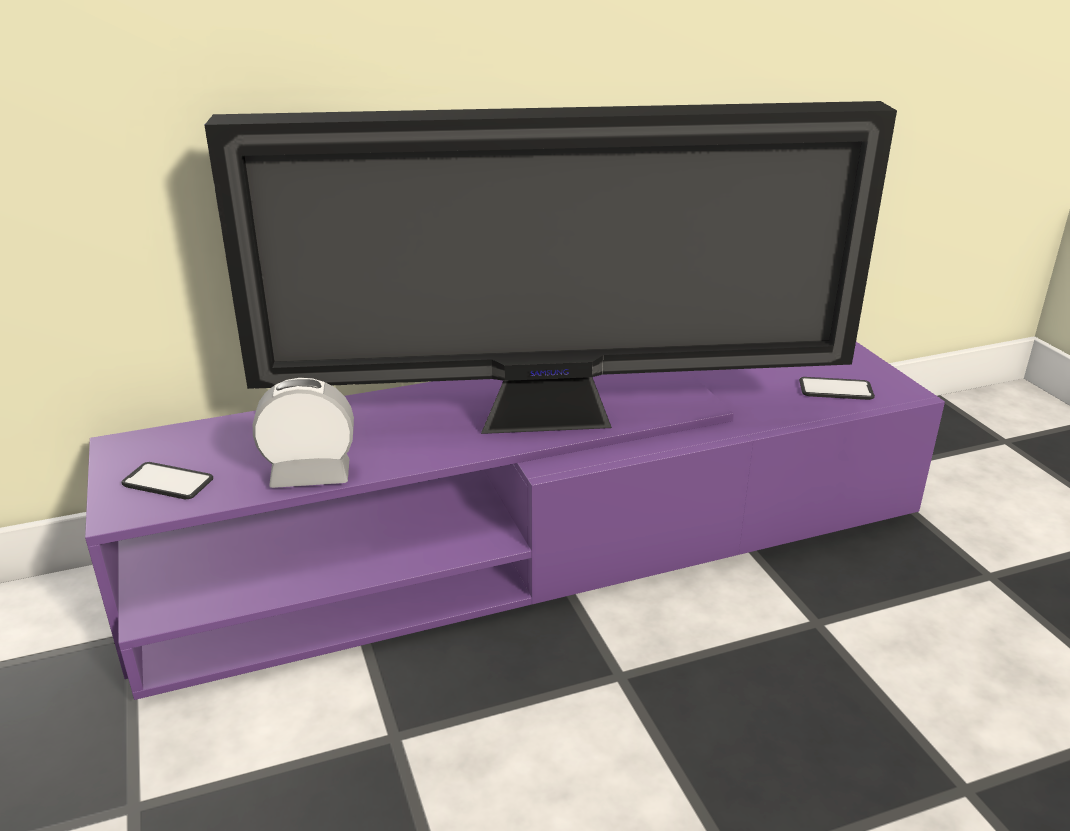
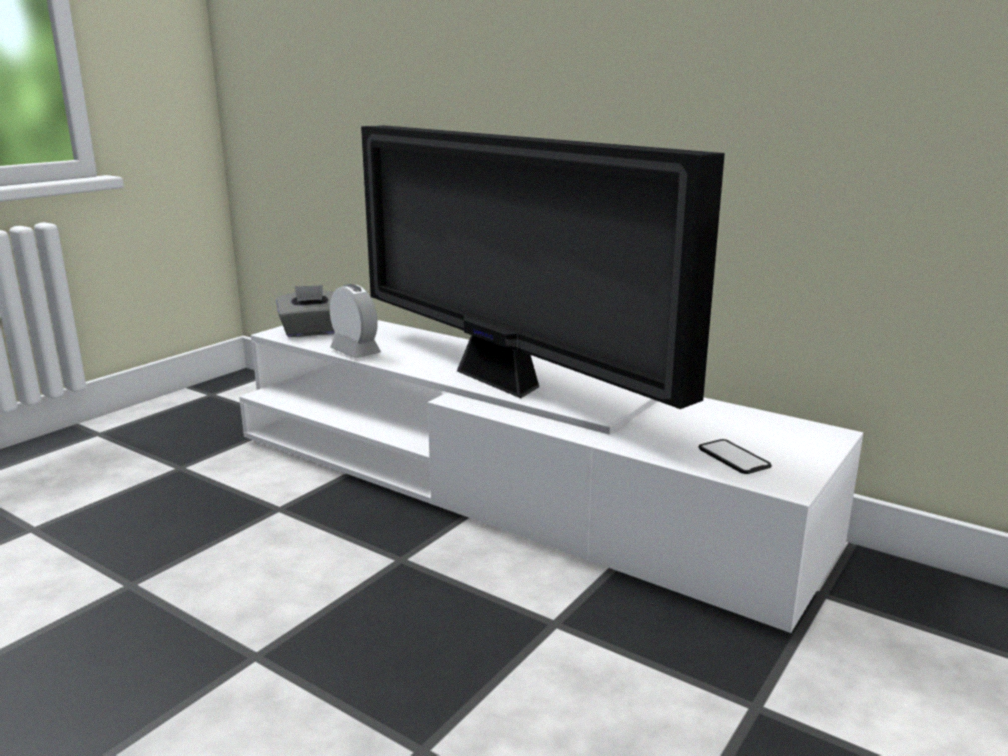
camera: 55 degrees right, 10 degrees down
(168, 482) = (312, 332): phone -> grey tissue box
(534, 542) = (504, 487): purple tv stand -> white tv stand

